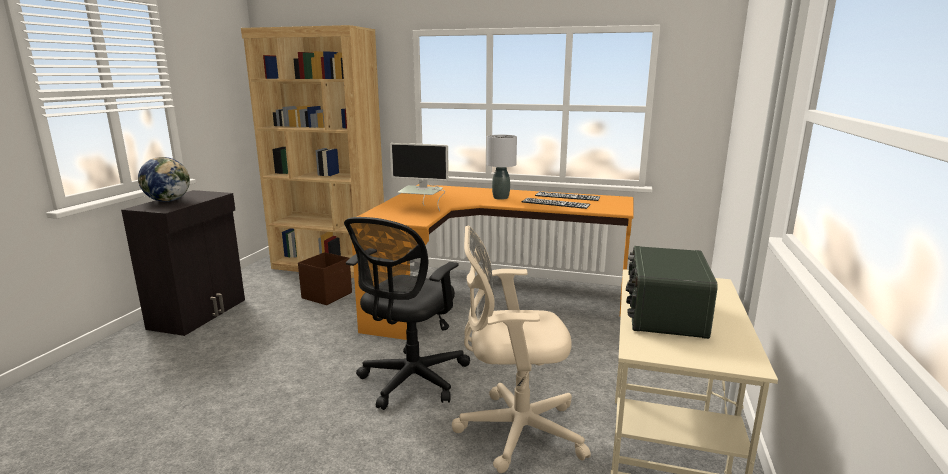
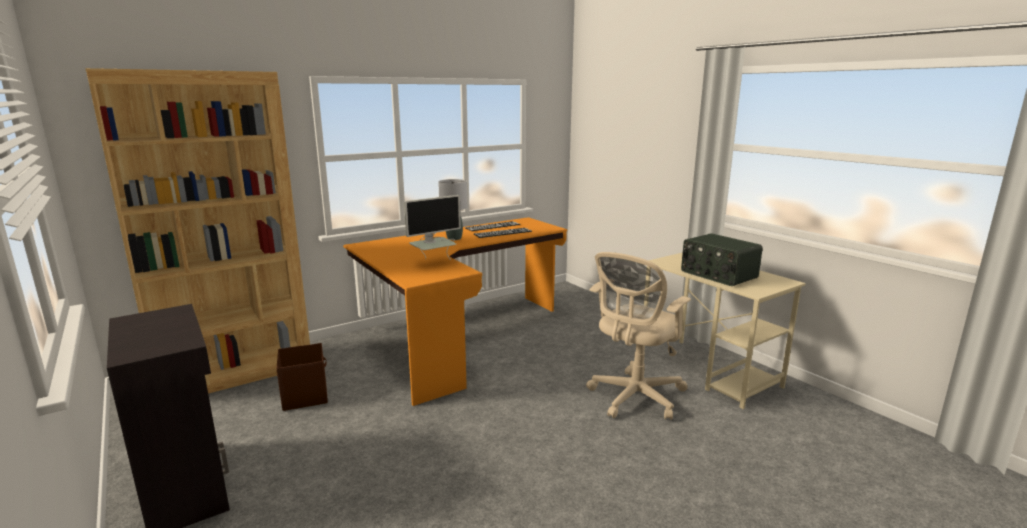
camera: 50 degrees left, 0 degrees up
(168, 201) = (137, 337): globe -> none
(410, 381) = (528, 411): black office chair -> none

